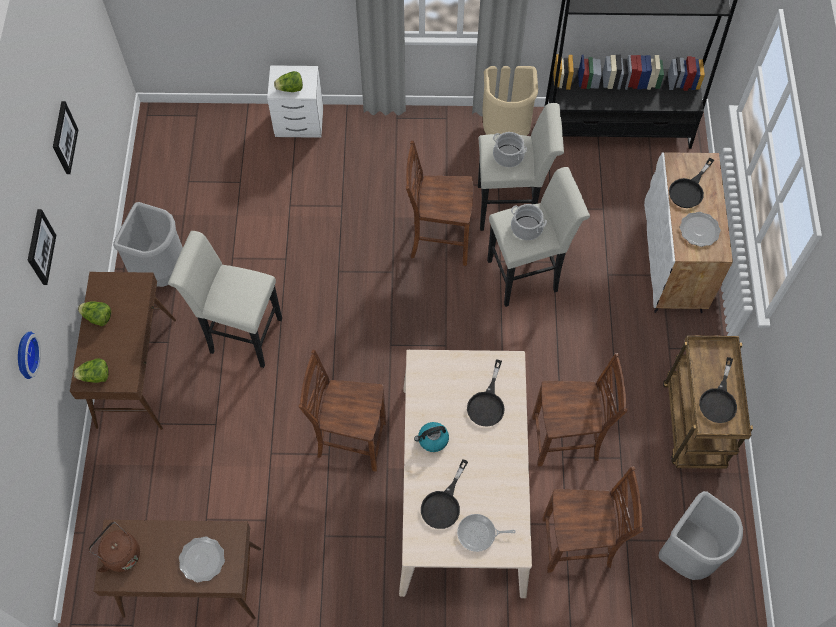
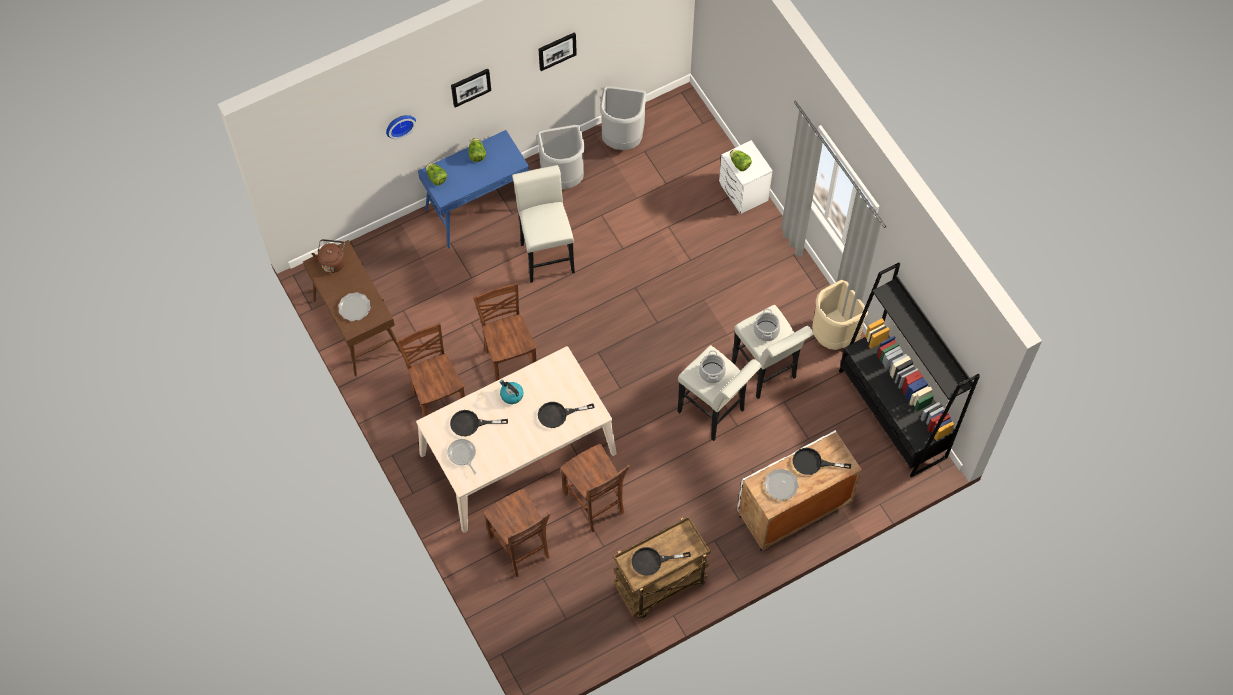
camera: 60 degrees right, 0 degrees up
(136, 372) = (479, 208): brown console table -> blue console table
(438, 241) = (703, 339): brown chair -> brown chair (439, 405)
(688, 554) = (556, 624): grey trash can -> grey trash can (622, 140)

